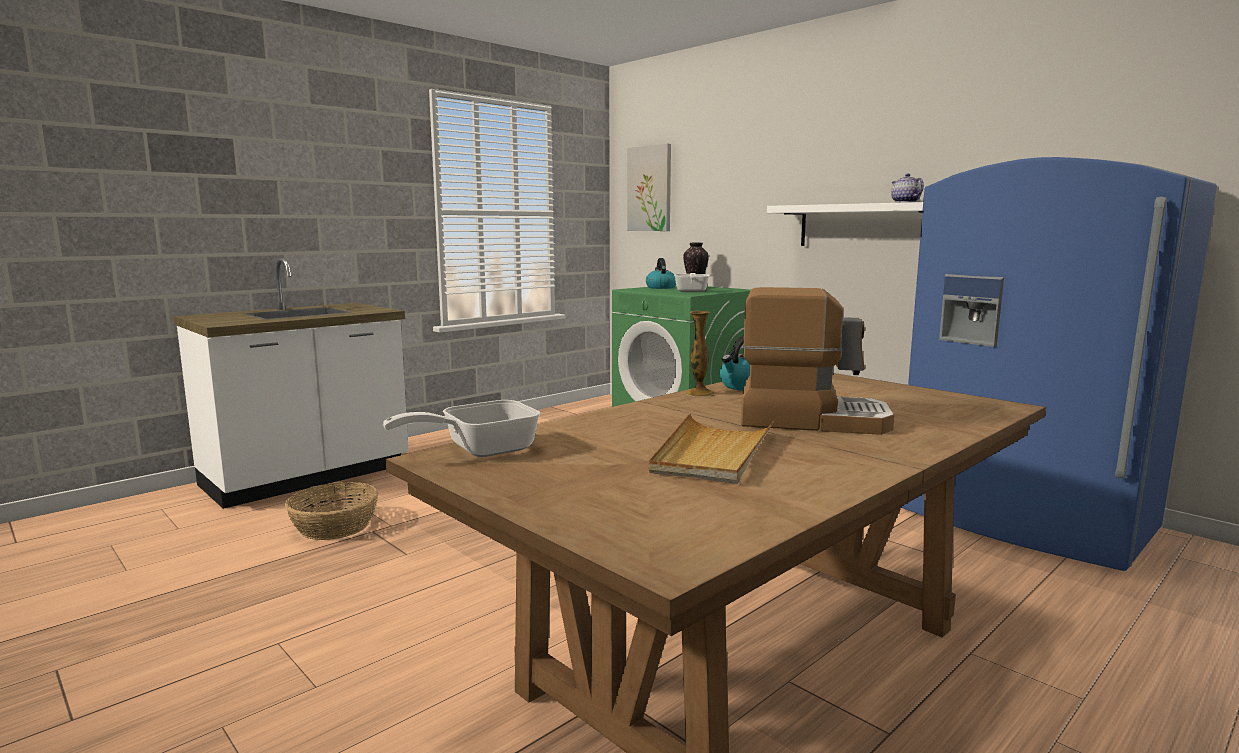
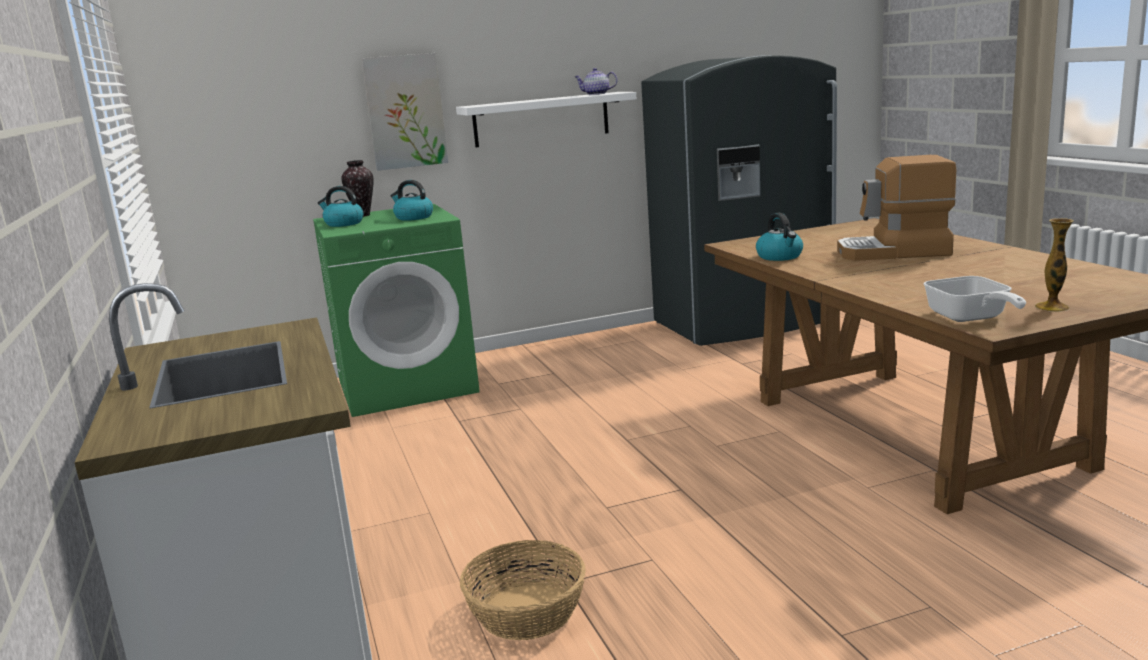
camera: 65 degrees left, 5 degrees up
(650, 189) = (225, 98): picture -> picture (405, 111)
(690, 292) = (413, 217): frying pan -> kettle
(699, 393) = (798, 267): vase -> vase (1051, 307)
(712, 453) = (981, 273): beige tray -> none
(811, 419) = (894, 252): coffee machine -> coffee machine turned 120 degrees counterclockwise
(1023, 521) = (744, 323): blue fridge -> grey fridge

